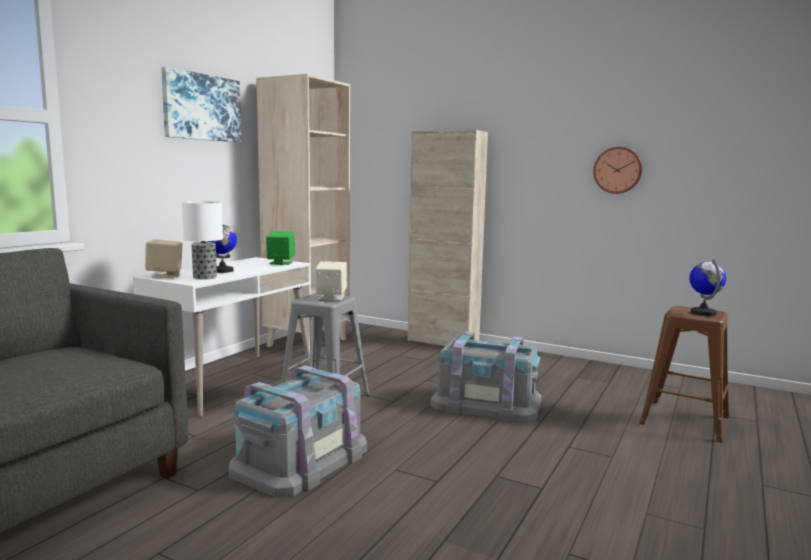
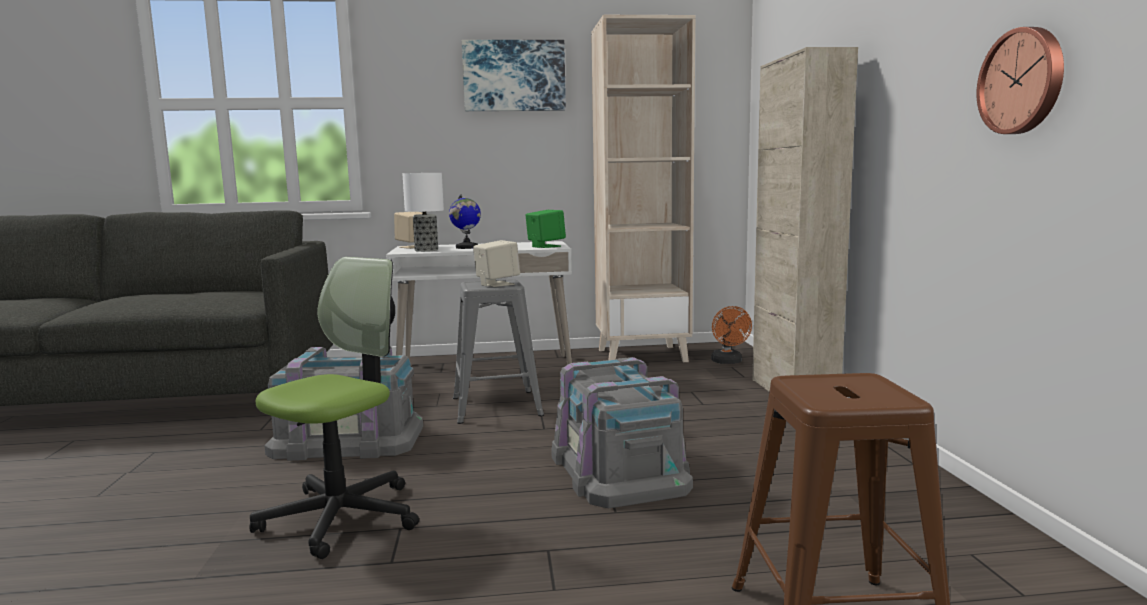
camera: 55 degrees right, 0 degrees up
(366, 333) = (728, 362): none -> orange fan
(456, 490) = (341, 517): none -> office chair
(703, 313) = (856, 393): globe -> none

